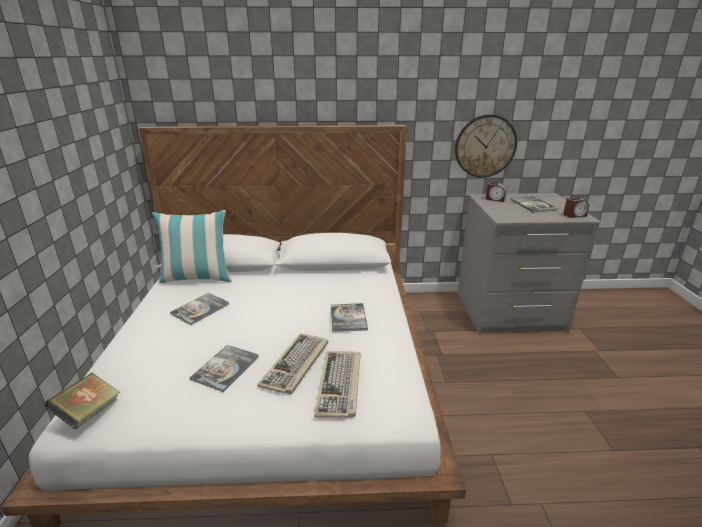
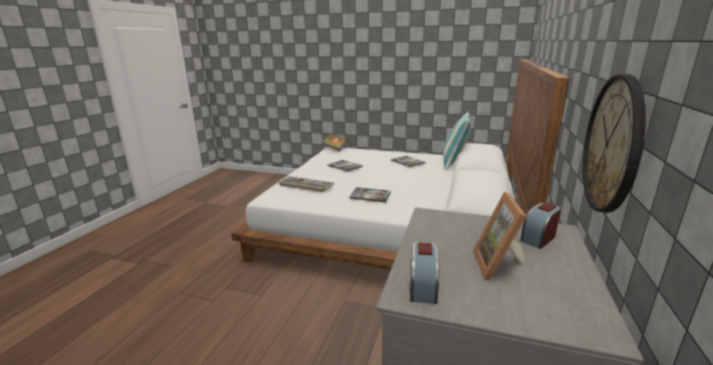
camera: 110 degrees right, 5 degrees down
(296, 365) = (333, 179): keyboard -> none
(533, 205) = (500, 266): book -> picture frame

